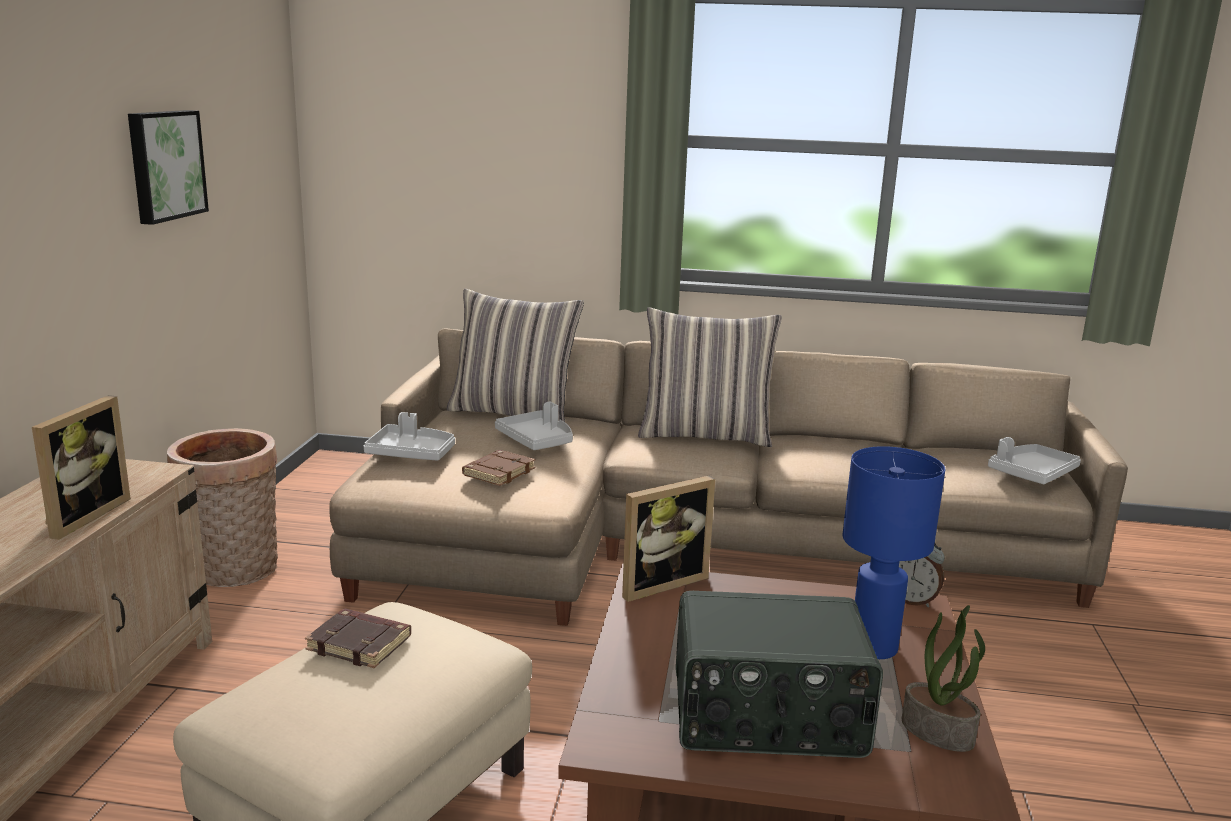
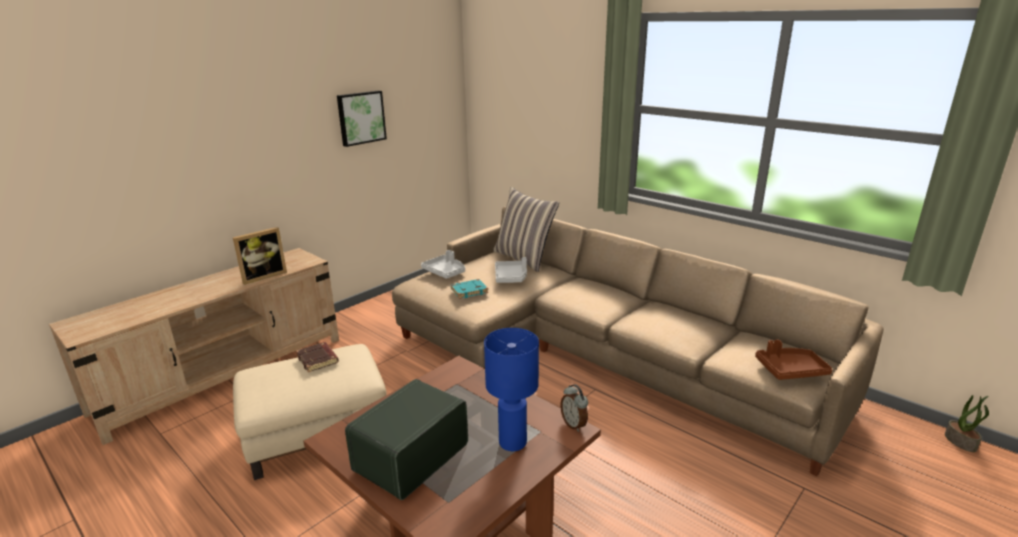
camera: 35 degrees right, 5 degrees up
(234, 573) = (377, 311): basket -> none
(498, 472) = (469, 291): brown book -> turquoise book
(659, 582) = (460, 371): picture frame -> none
(705, 435) = (607, 293): pillow -> none
(768, 717) = (410, 456): radio -> radio turned 90 degrees clockwise
(939, 732) = (476, 499): potted plant -> potted plant (961, 442)
(1031, 474) = (790, 370): grey tray -> brown tray

